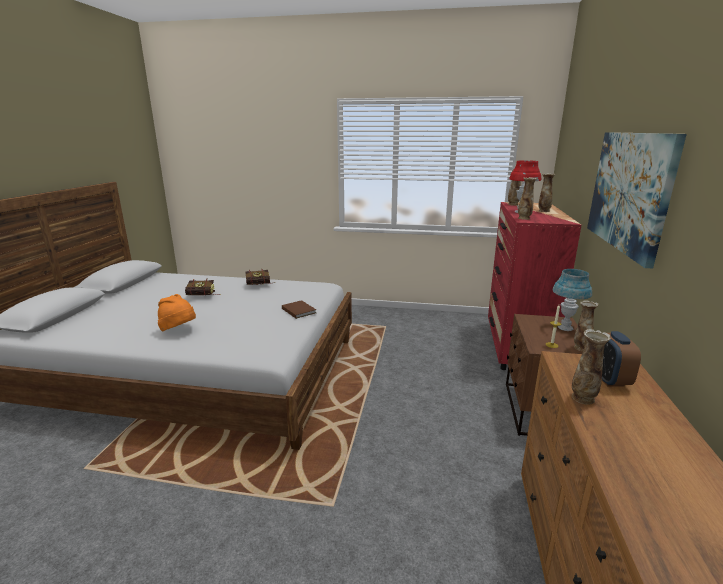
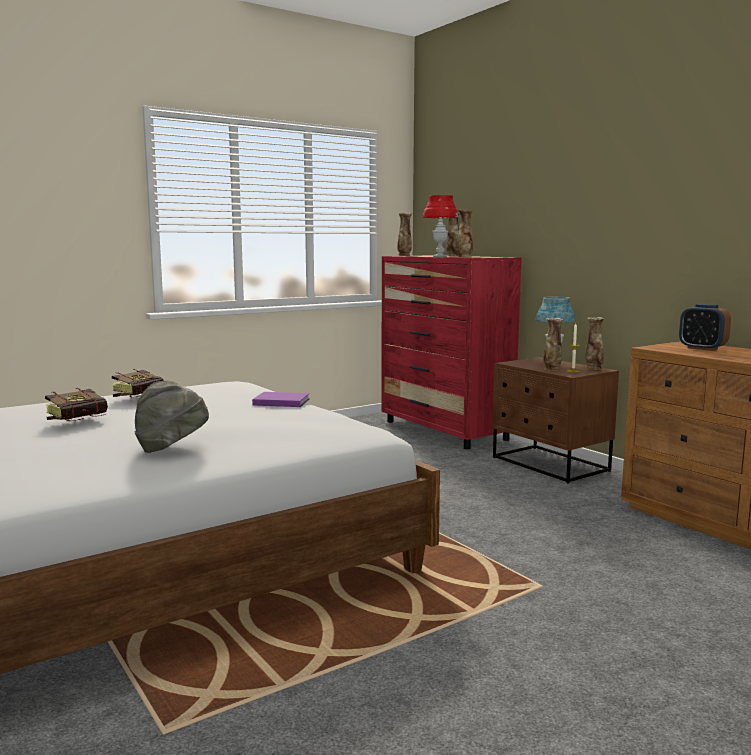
camera: 45 degrees left, 10 degrees down
(179, 330) = (172, 449): orange hat -> grey hat
(298, 310) = (280, 402): brown book -> purple book
(583, 398) = (720, 356): vase -> vase (552, 369)
(629, 191) = (604, 204): picture -> none

